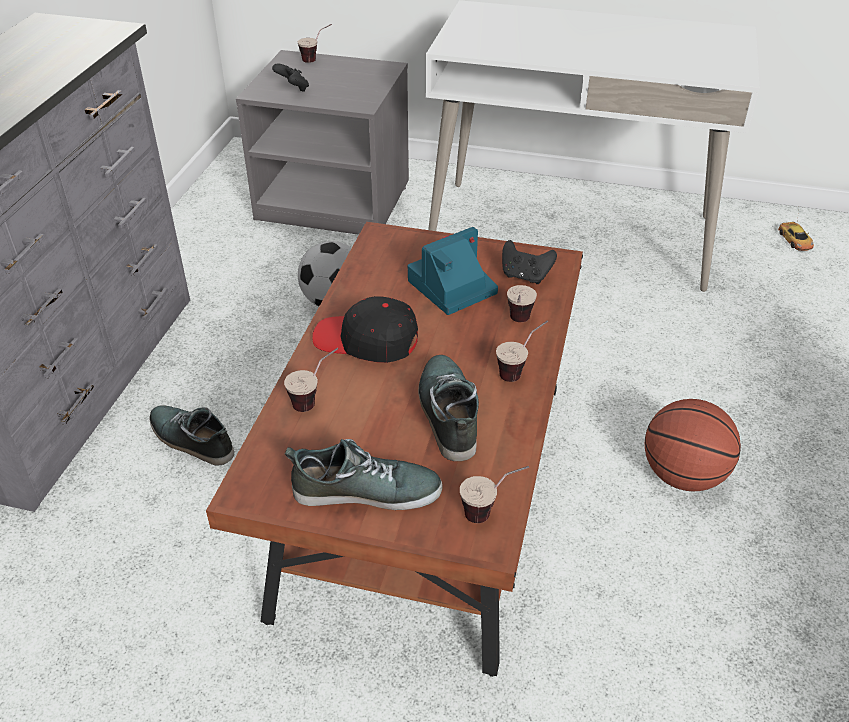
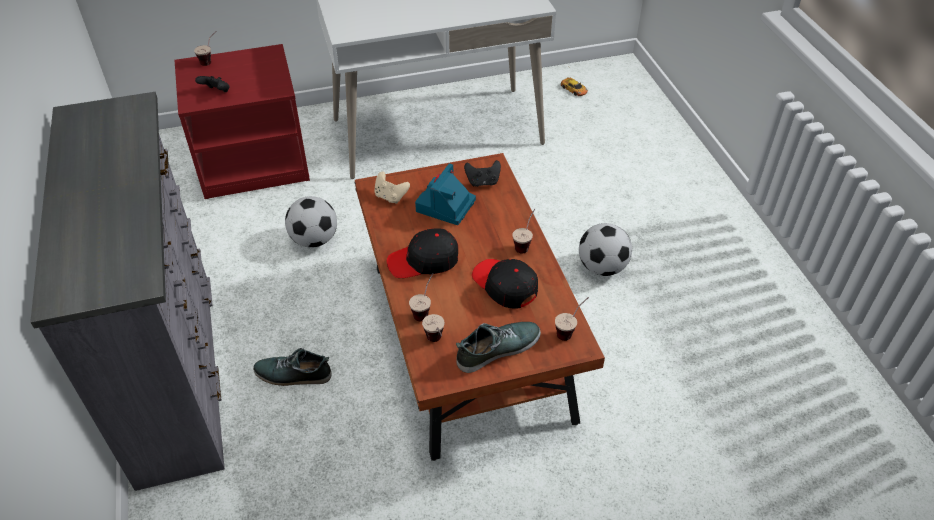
camera: 30 degrees left, 5 degrees up
(335, 200) = (254, 162): grey nightstand -> red nightstand
(392, 254) = (390, 197): none -> beige game controller
(447, 412) = (504, 285): shoe -> black cap
(518, 324) = (502, 215): cup -> cup (436, 343)
(683, 475) = (602, 267): basketball -> football

